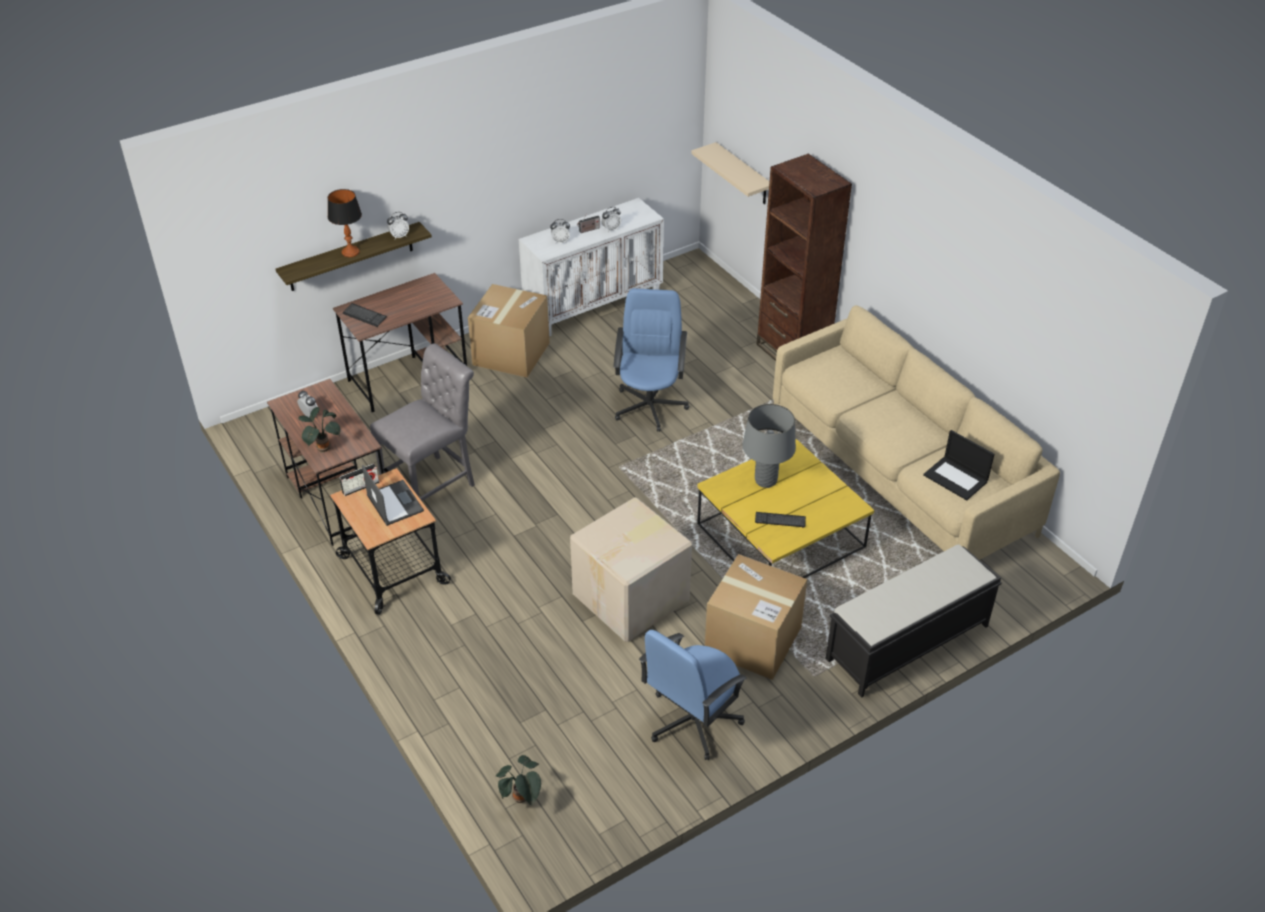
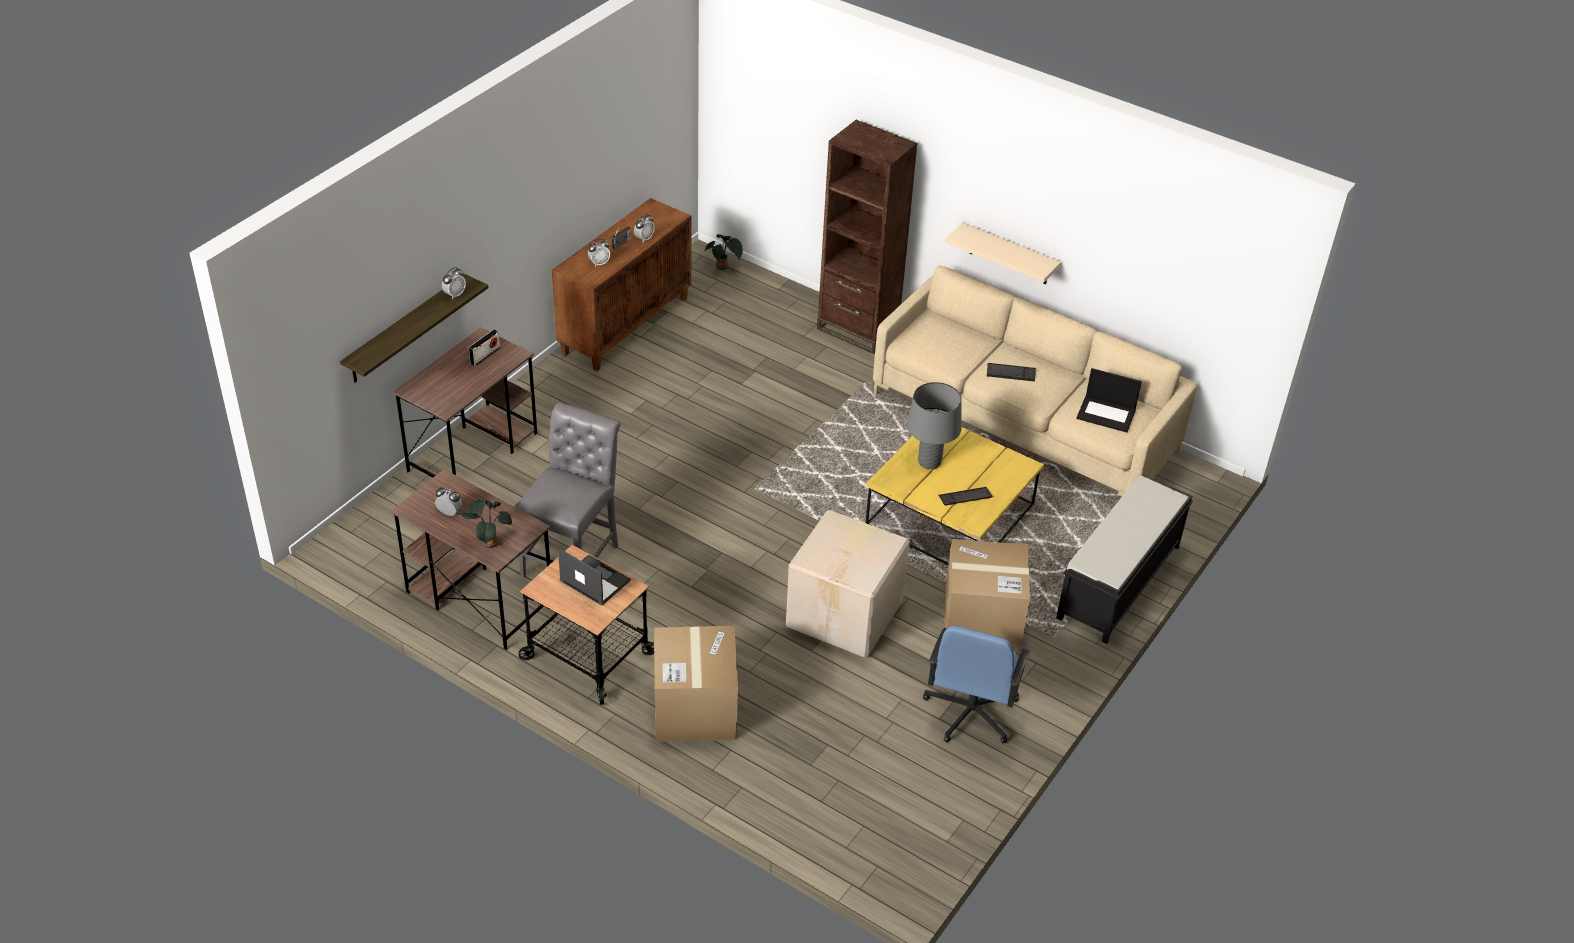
camera: 25 degrees left, 0 degrees up
(350, 252) = (413, 324): table lamp -> none
(360, 487) = (547, 574): radio -> radio (485, 355)
(364, 316) = (435, 392): keyboard -> keyboard (1011, 373)
(511, 354) = (569, 398): cardboard box -> cardboard box (695, 709)
(521, 799) = (856, 834): potted plant -> potted plant (723, 268)
(594, 305) = (625, 325): white cabinet -> brown cabinet
(650, 406) = (748, 418): blue office chair -> none
(743, 174) = (761, 152): beige shelf -> beige shelf (1009, 255)

